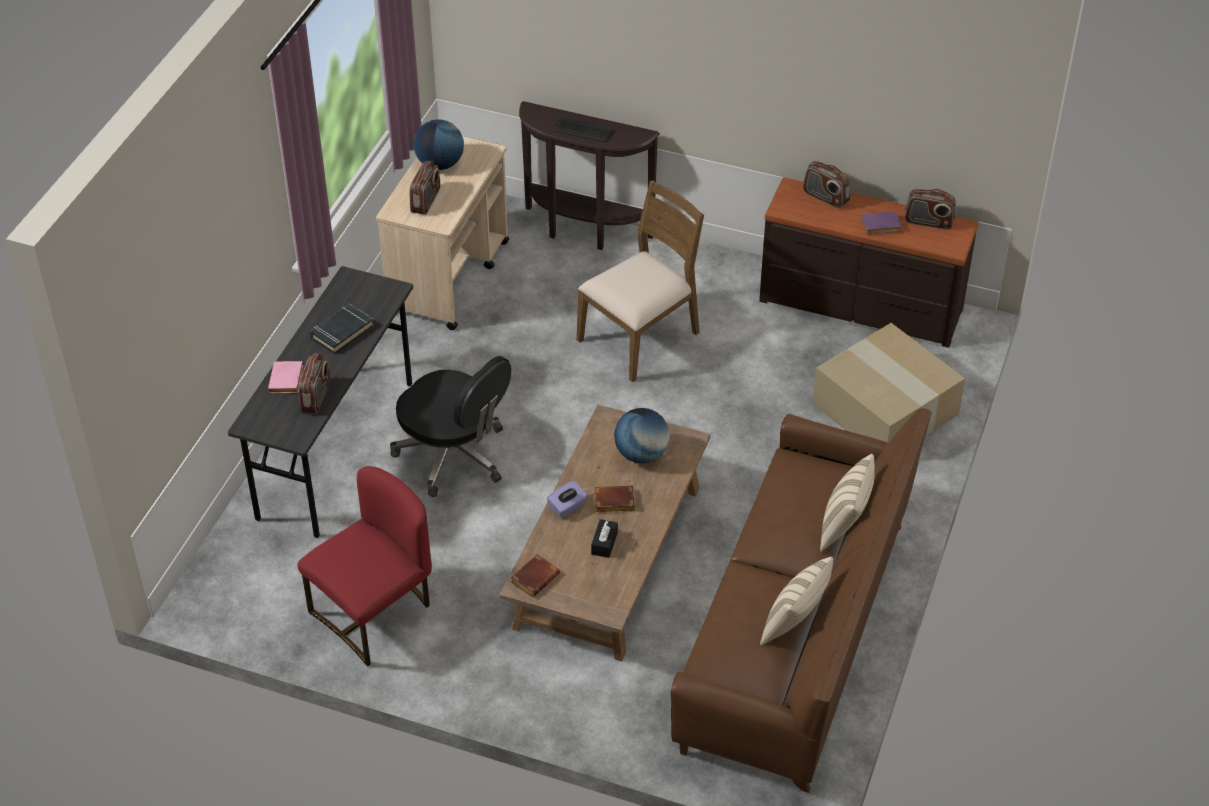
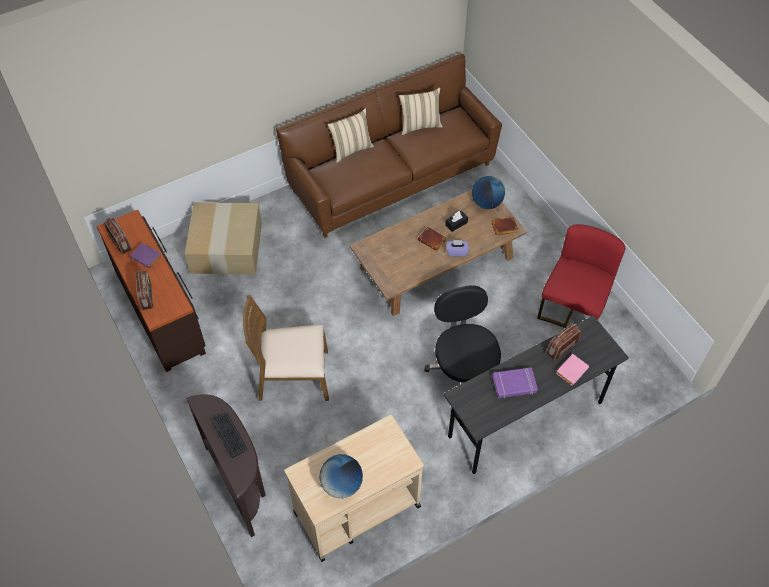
camera: 140 degrees left, 10 degrees up
(342, 332) = (514, 385): black book -> purple book
(374, 613) = (573, 308): red chair -> red chair turned 120 degrees clockwise
(426, 201) = (380, 455): radio -> none
(641, 454) = (394, 255): globe -> globe (486, 203)

